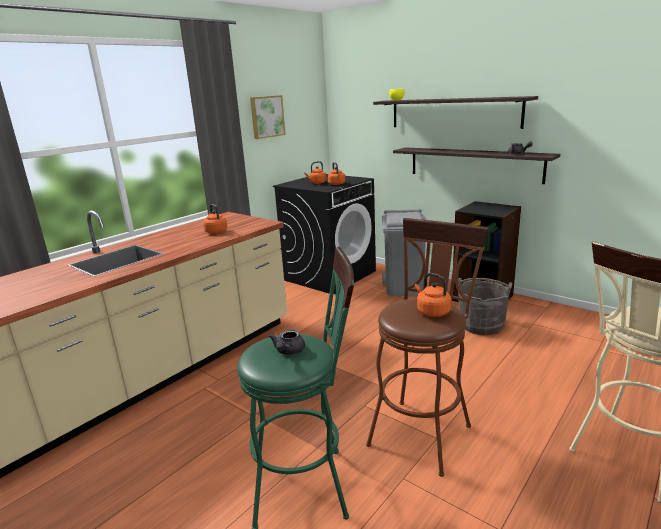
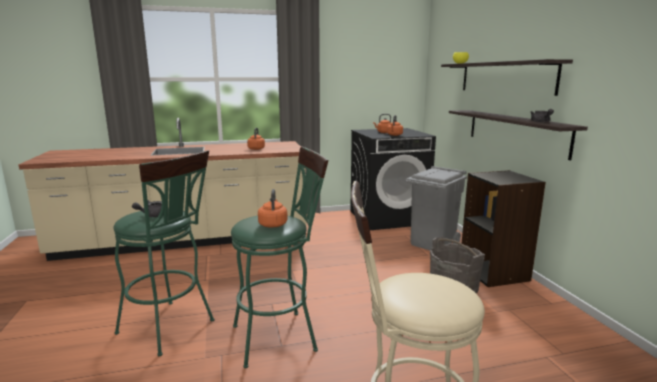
camera: 35 degrees right, 5 degrees down
(266, 116) = (354, 72): picture -> none
(423, 429) = (281, 336): brown stool -> green stool

